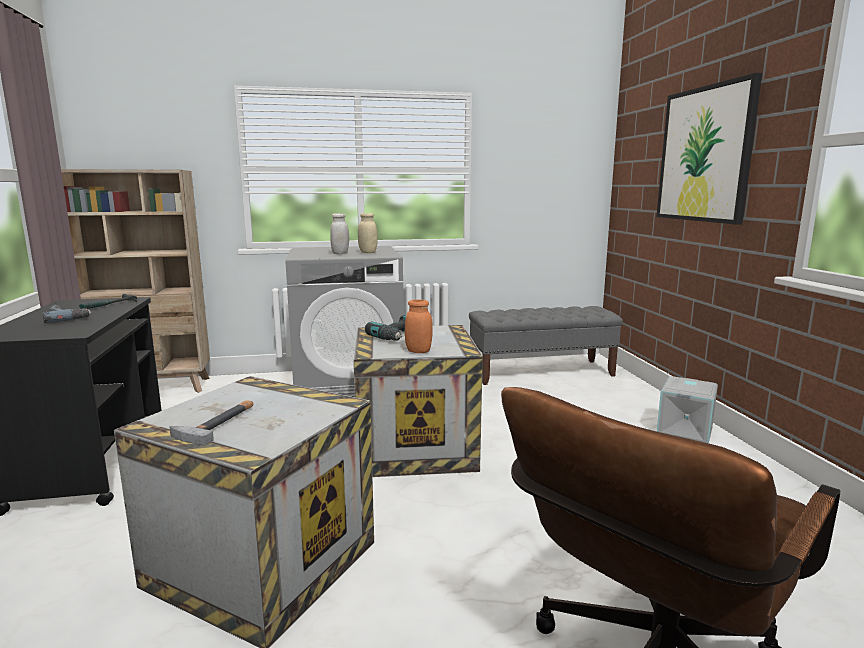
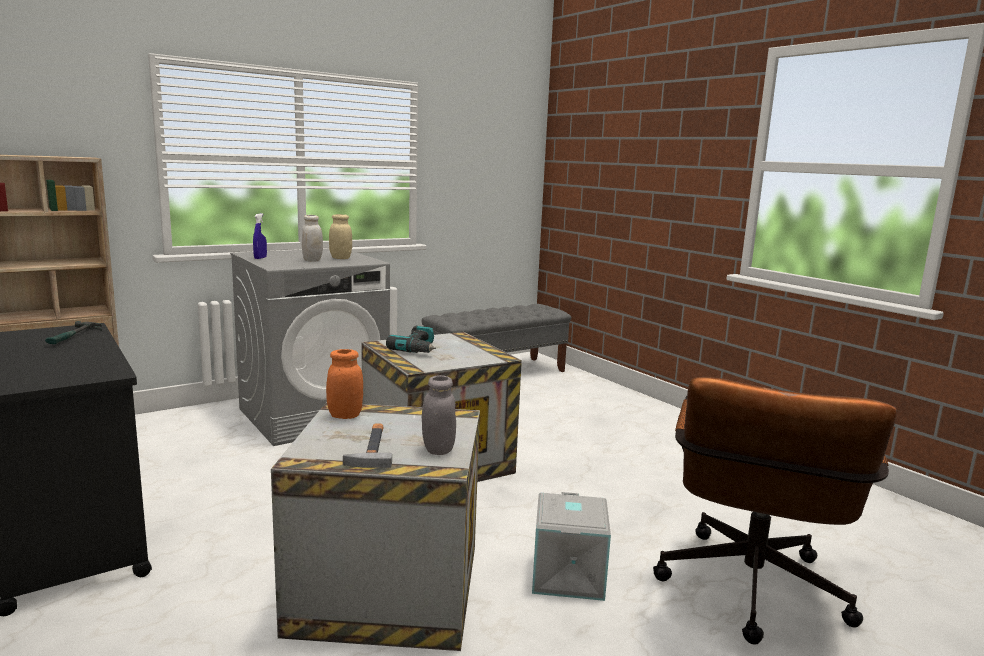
camera: 25 degrees left, 0 degrees up
(67, 317) = (49, 356): power drill -> none
(272, 434) = (438, 449): none -> grey jar
(303, 251) = (260, 258): none -> blue spray bottle
(418, 351) = (459, 361): orange jar -> orange jar (345, 415)
(685, 431) = (654, 414): grey storage box -> grey storage box (569, 576)
(704, 154) = (651, 164): picture -> none

